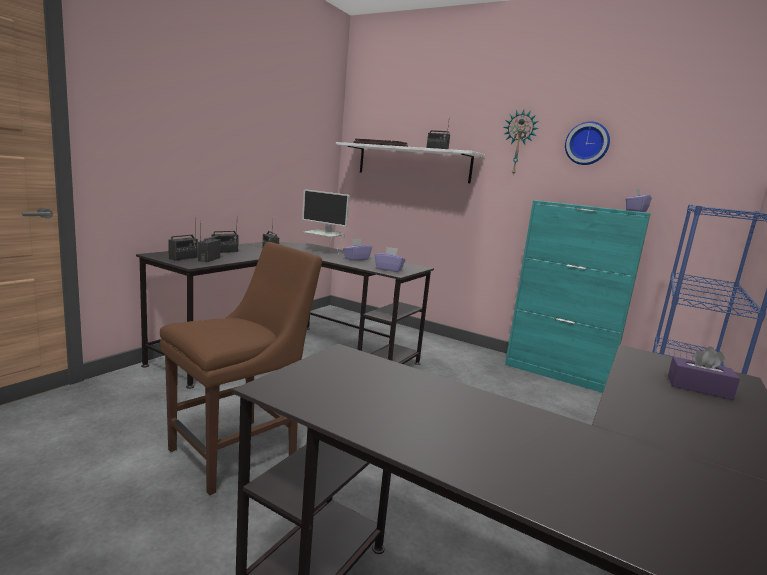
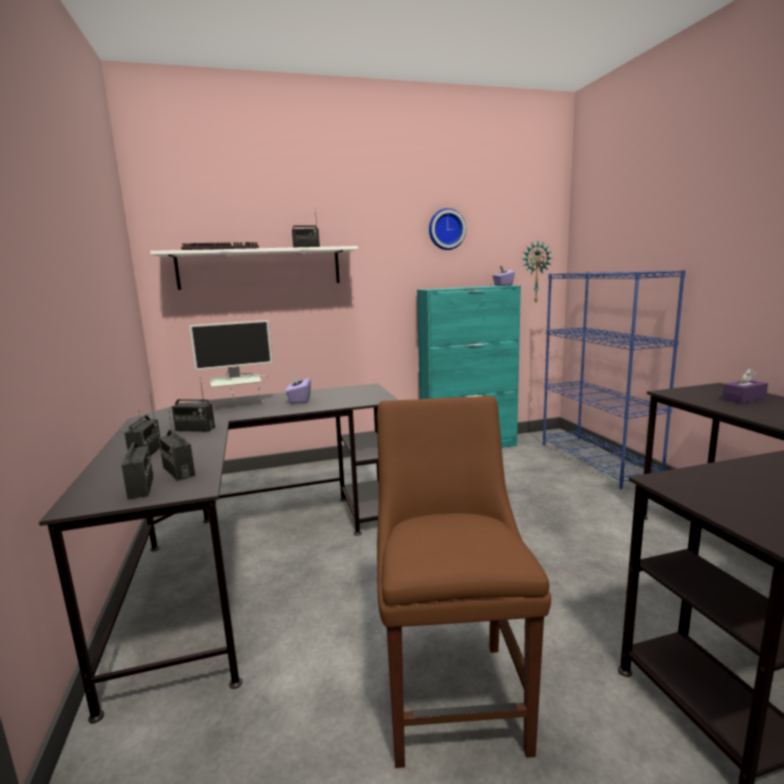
camera: 45 degrees left, 0 degrees up
(389, 269) = (363, 398): purple tissue box -> none
(519, 143) = (383, 233): wall clock -> wall clock (535, 272)

